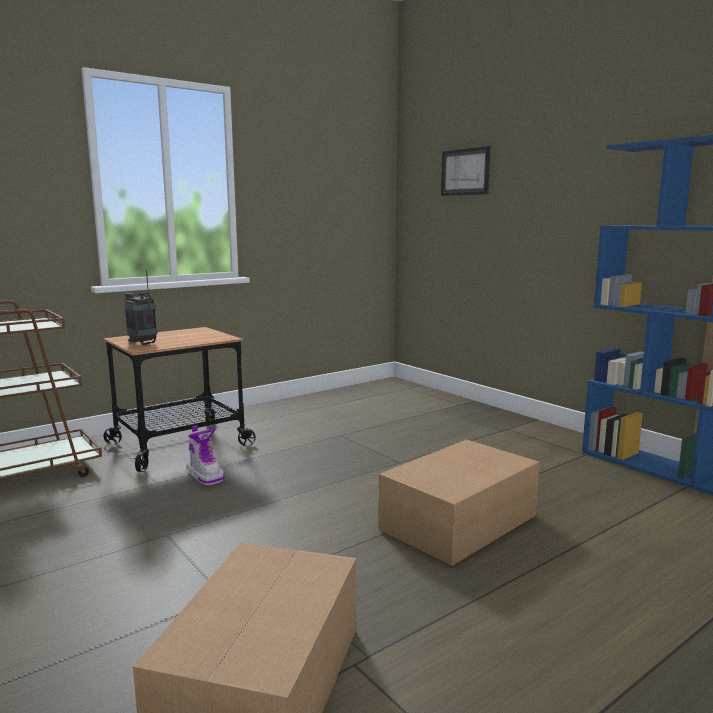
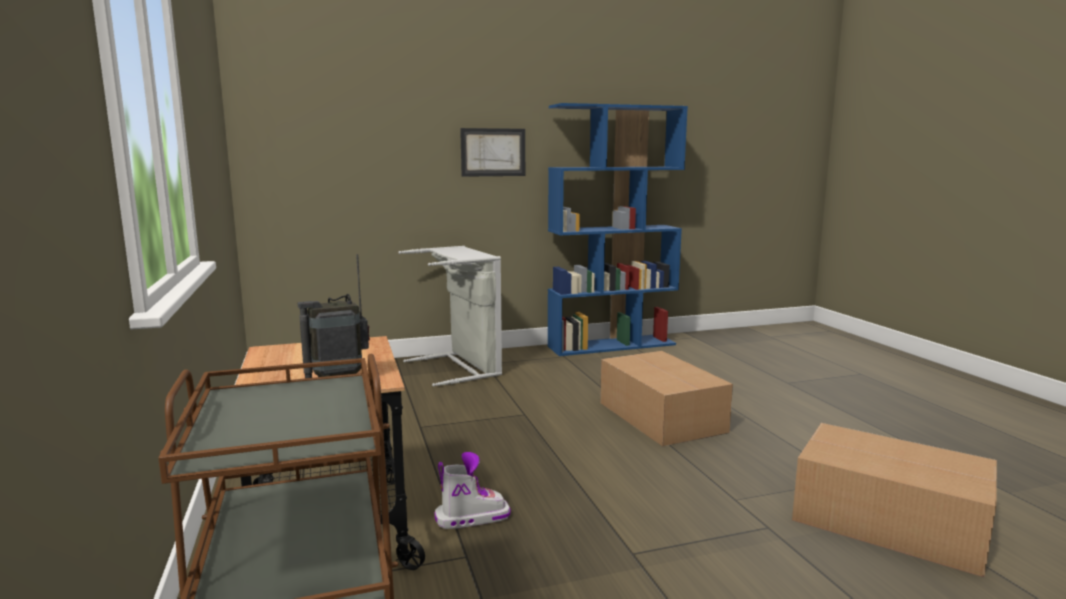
camera: 70 degrees left, 0 degrees up
(465, 172) = (355, 110): picture -> picture (493, 152)
(484, 423) = (461, 367): none -> grey laundry basket

